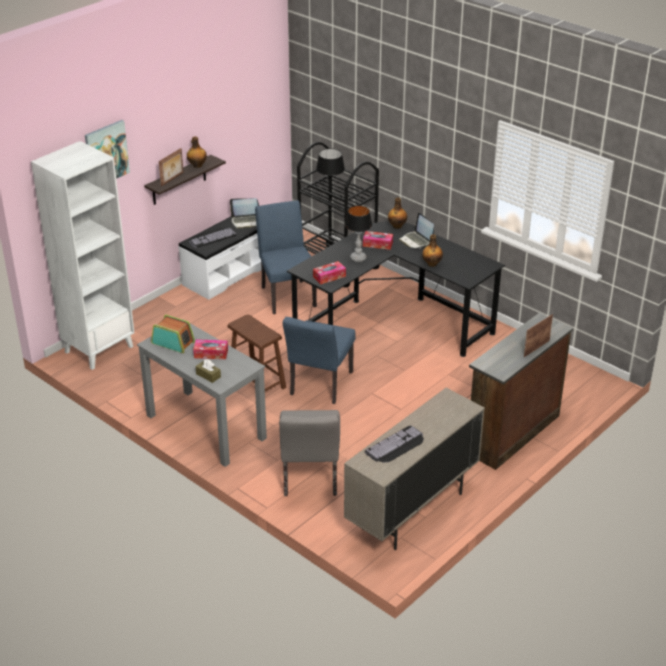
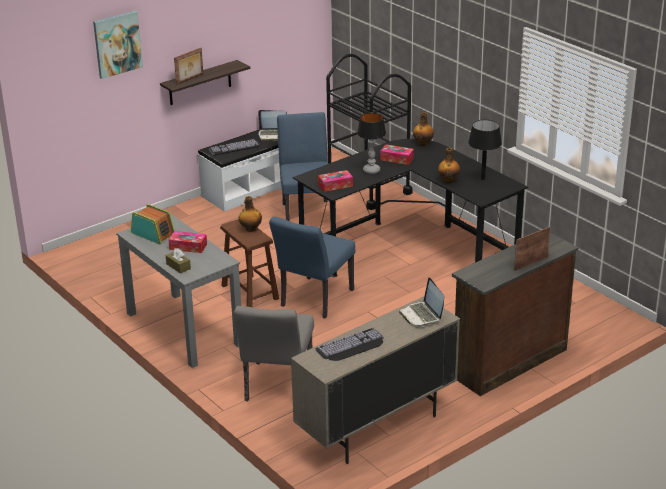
camera: 10 degrees right, 5 degrees down
(99, 349) = (99, 248): white bookcase -> none
(197, 165) = (219, 69): bottle -> bottle (250, 229)
(330, 200) = (358, 114): black table lamp -> black table lamp (483, 179)
(416, 241) = (439, 158): laptop -> laptop (422, 315)

